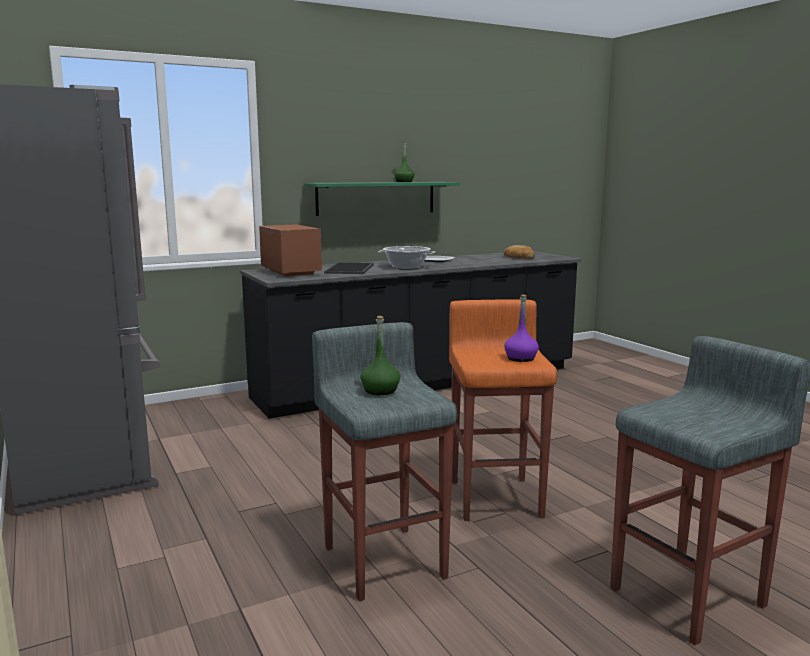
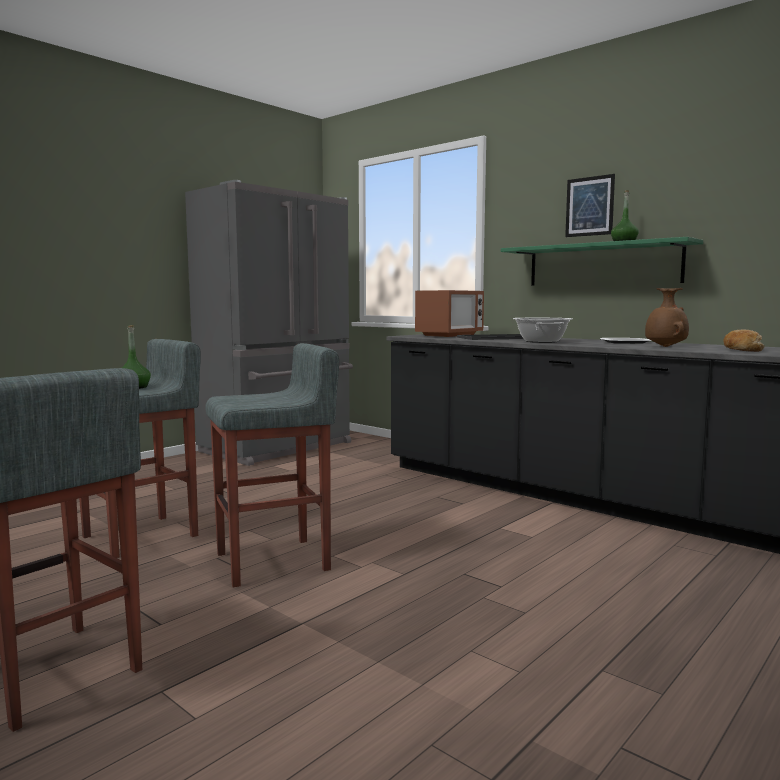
camera: 70 degrees right, 5 degrees down
(363, 148) = (589, 206): none -> picture
(483, 261) = (664, 346): none -> brown vase
(496, 497) = (275, 562): orange stool -> grey stool
(521, 358) = (256, 402): purple bottle -> none

